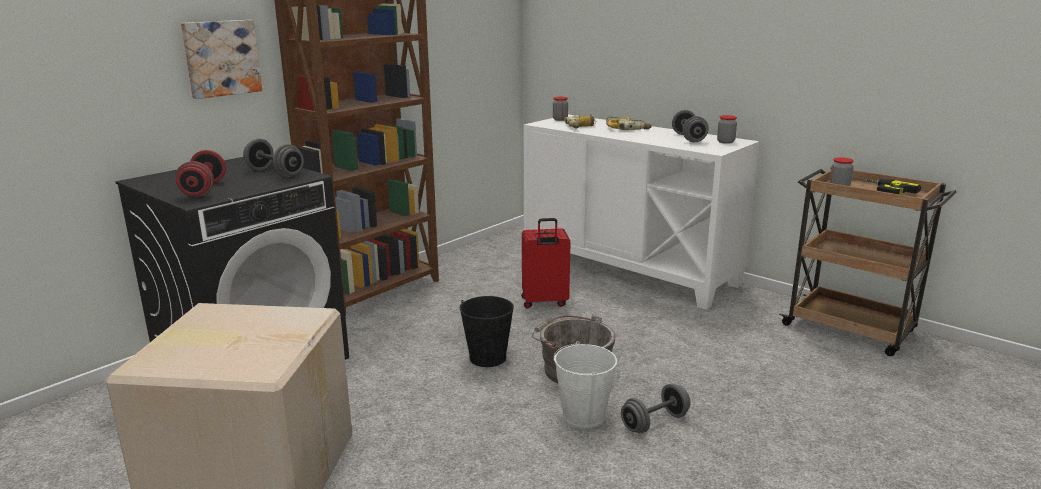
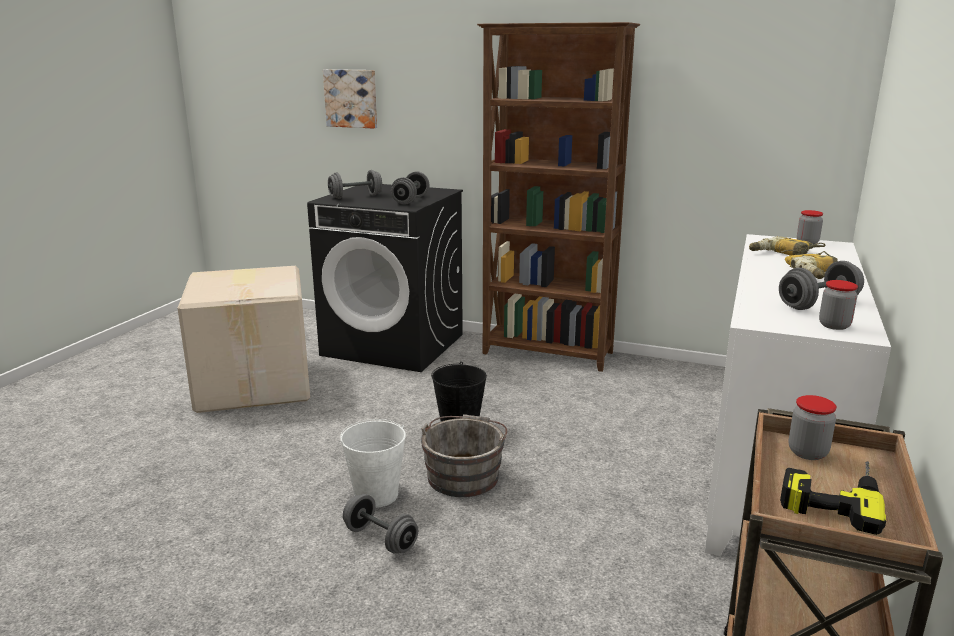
camera: 70 degrees right, 0 degrees up
(204, 189) = (355, 196): red dumbbell -> grey dumbbell
(221, 58) = (452, 106): picture -> picture (351, 98)
(544, 302) = (607, 433): red suitcase -> none

